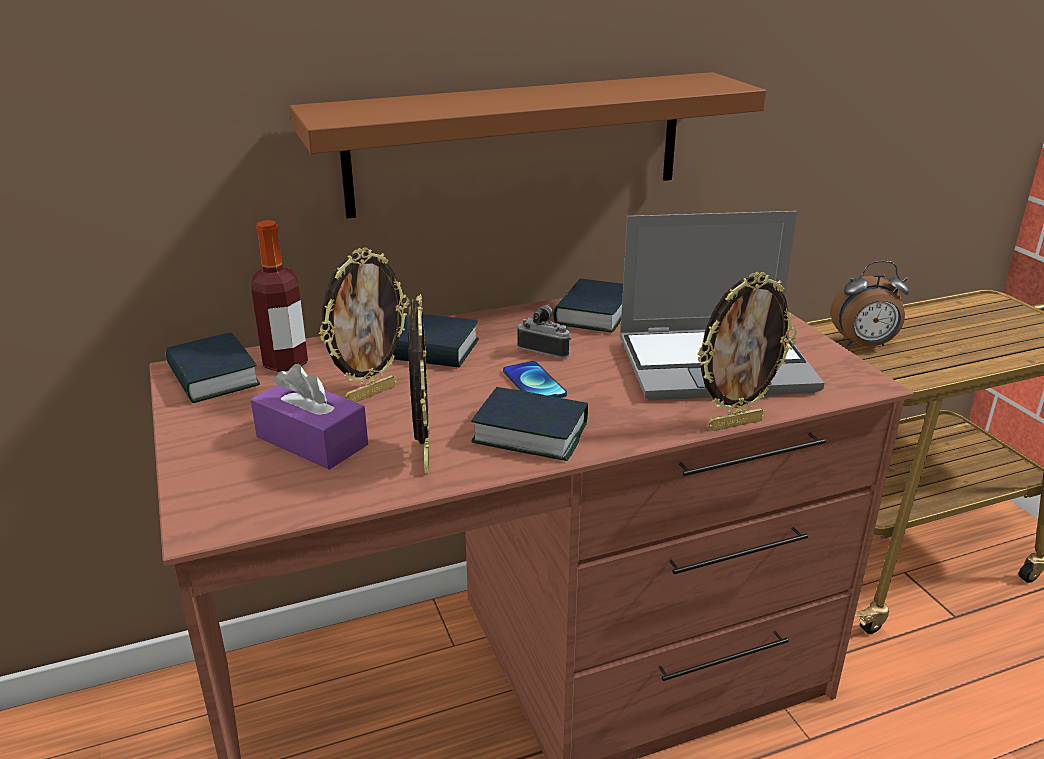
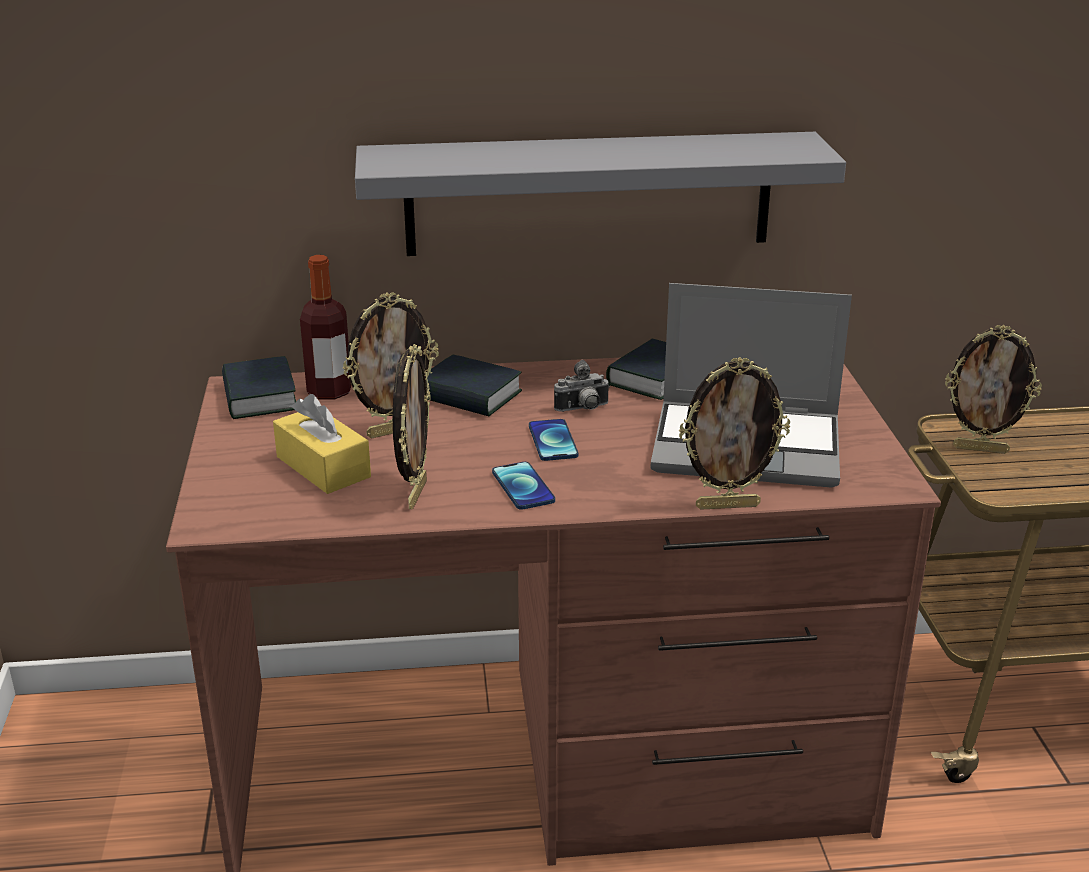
camera: 15 degrees right, 0 degrees up
(312, 441) = (323, 467): purple tissue box -> yellow tissue box
(517, 143) = (588, 194): brown shelf -> grey shelf
(530, 433) = (523, 487): book -> phone
(545, 350) = (583, 409): camera -> camera turned 120 degrees clockwise
(864, 345) = (980, 449): alarm clock -> picture frame

